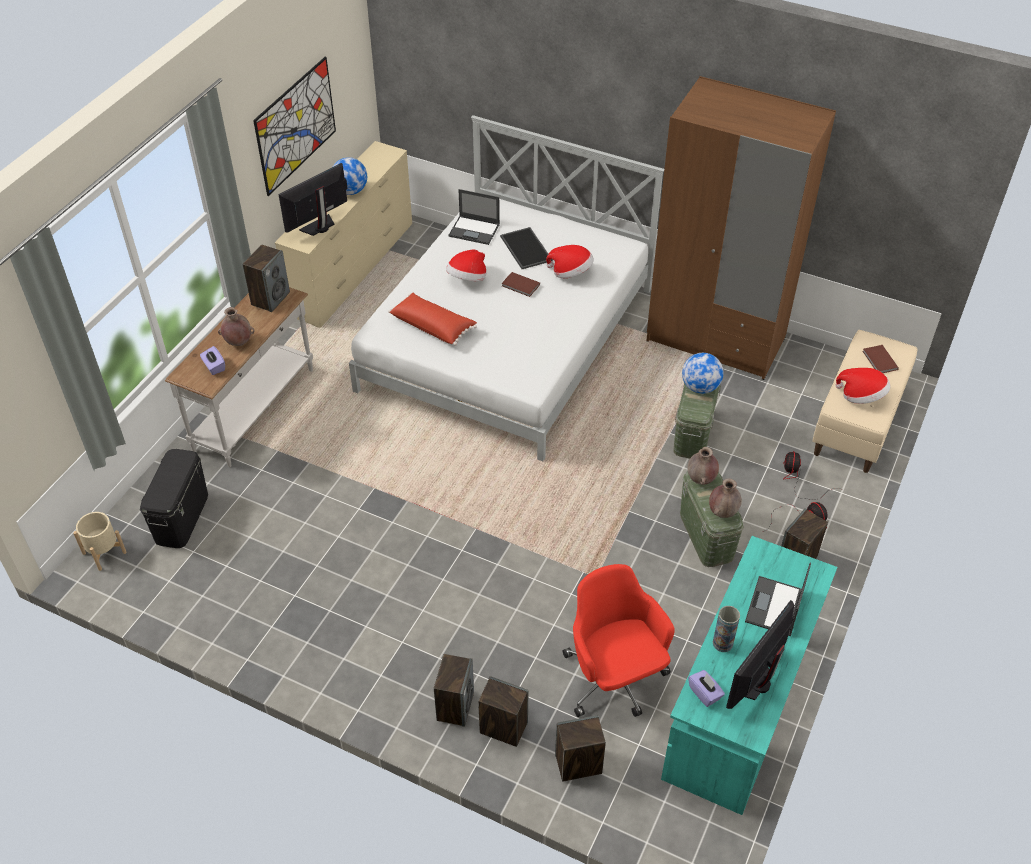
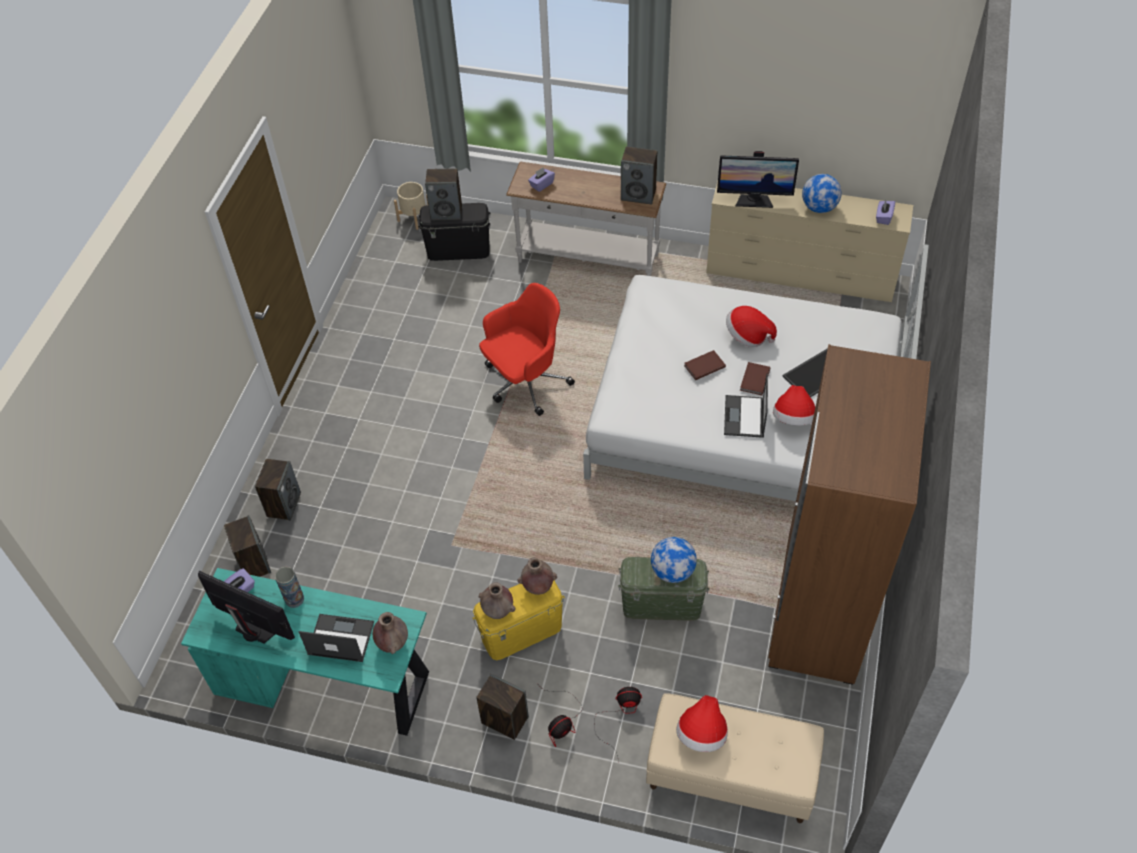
camera: 80 degrees right, 5 degrees up
(238, 342) = (575, 190): brown vase -> brown vase (393, 643)
(296, 125) = (793, 108): picture -> none
(319, 227) = (754, 200): monitor -> monitor turned 150 degrees clockwise
(382, 159) = (883, 217): none -> purple tissue box
(433, 326) = (669, 324): red pillow -> none
(455, 706) = (301, 468): speaker -> speaker (446, 212)
(475, 230) = (829, 326): laptop -> laptop (744, 417)
(614, 679) = (341, 577): red office chair -> red office chair (525, 382)
(706, 535) = (521, 632): green storage box -> yellow storage box
(879, 361) = (771, 753): brown book -> brown book (703, 366)

